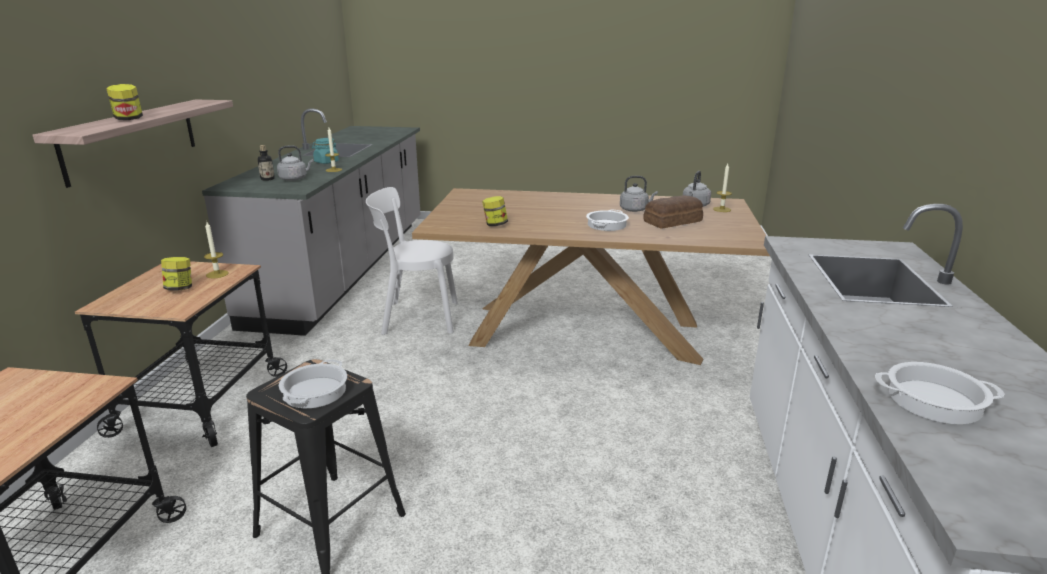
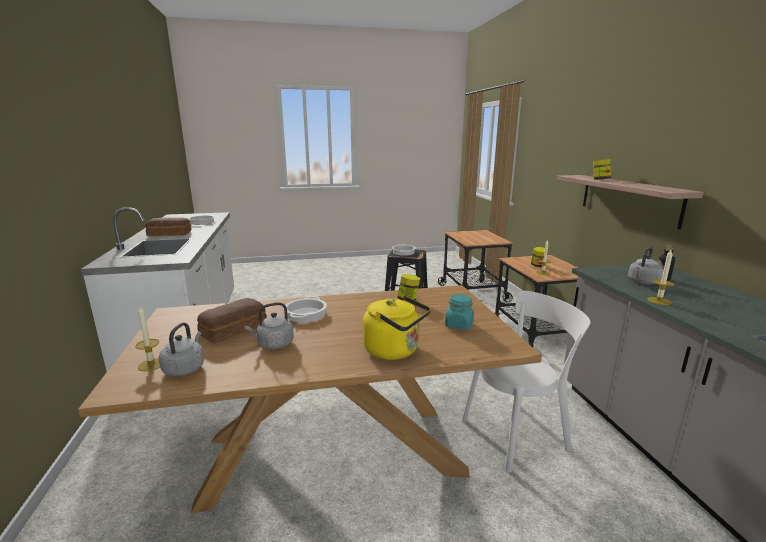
camera: 160 degrees right, 5 degrees down
(326, 162) = (721, 315): turquoise jar -> turquoise jar (459, 325)
(546, 198) = (395, 351): none -> yellow kettle
(928, 328) = (170, 234): none -> bread

